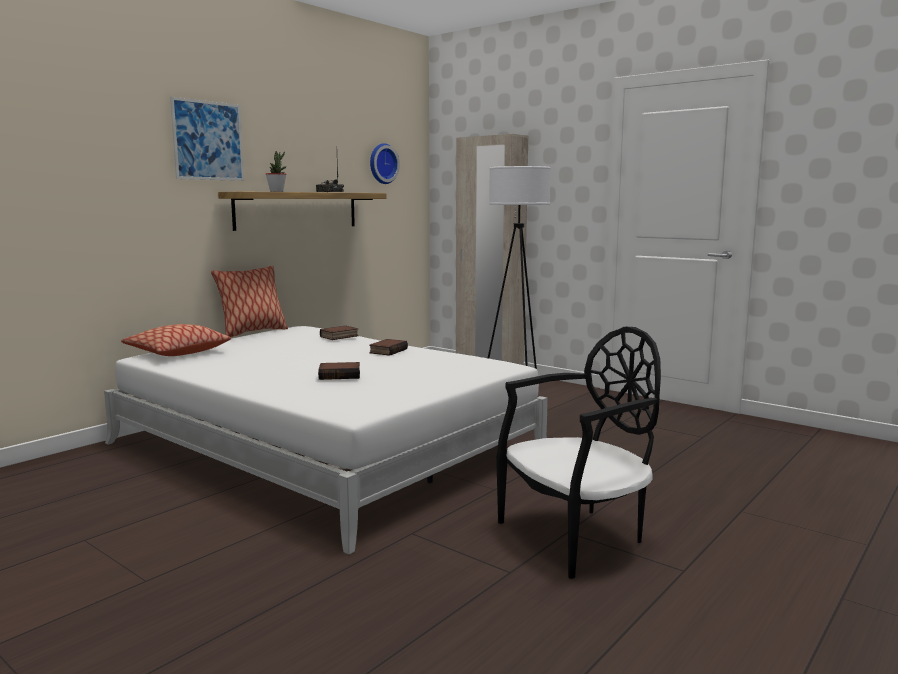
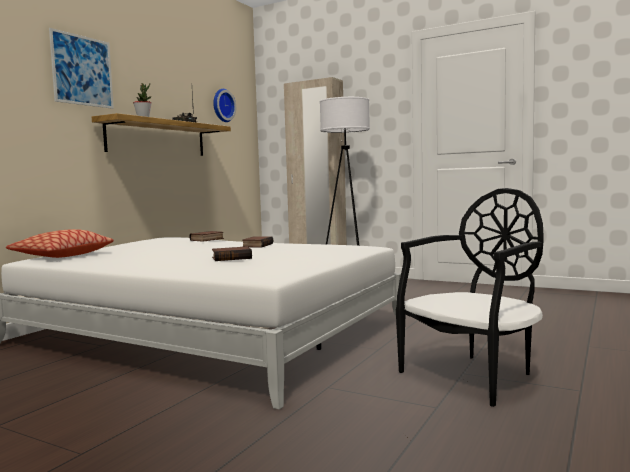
camera: 10 degrees left, 5 degrees down
(252, 332) = (124, 242): pillow -> none

